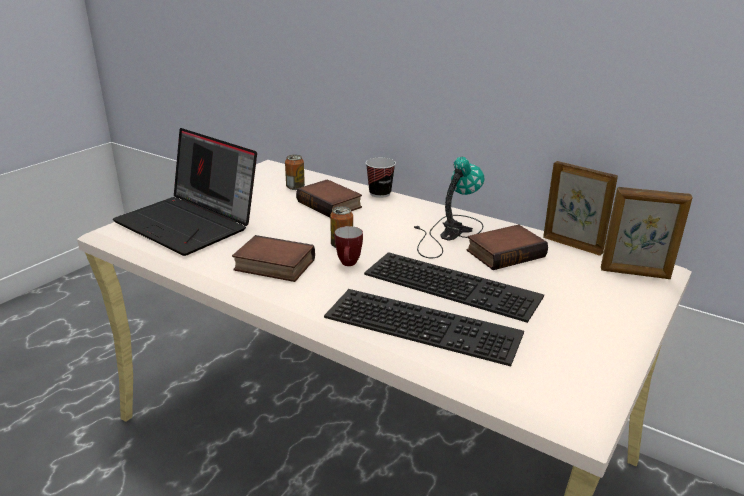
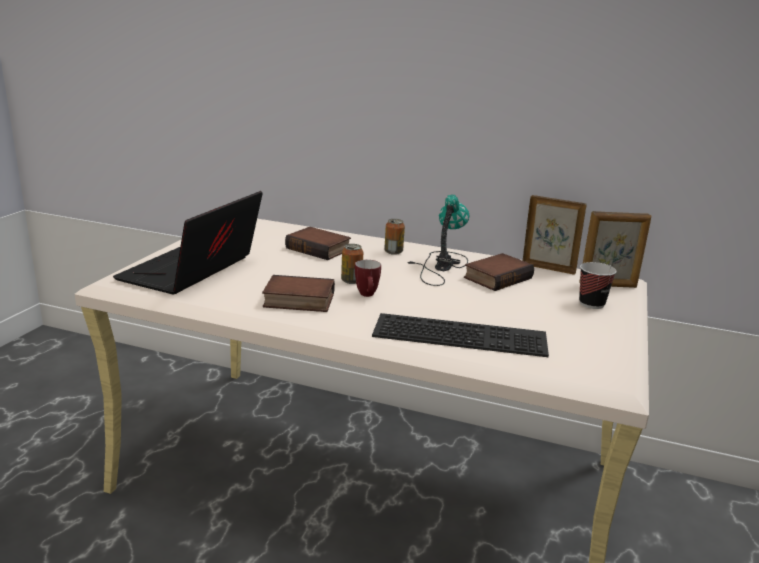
camera: 15 degrees left, 5 degrees down
(190, 223) = (192, 272): laptop -> laptop turned 90 degrees clockwise
(295, 187) = (276, 236): can -> can (393, 252)
(380, 193) = (360, 238): cup -> cup (591, 304)
(454, 284) = (468, 303): keyboard -> none

